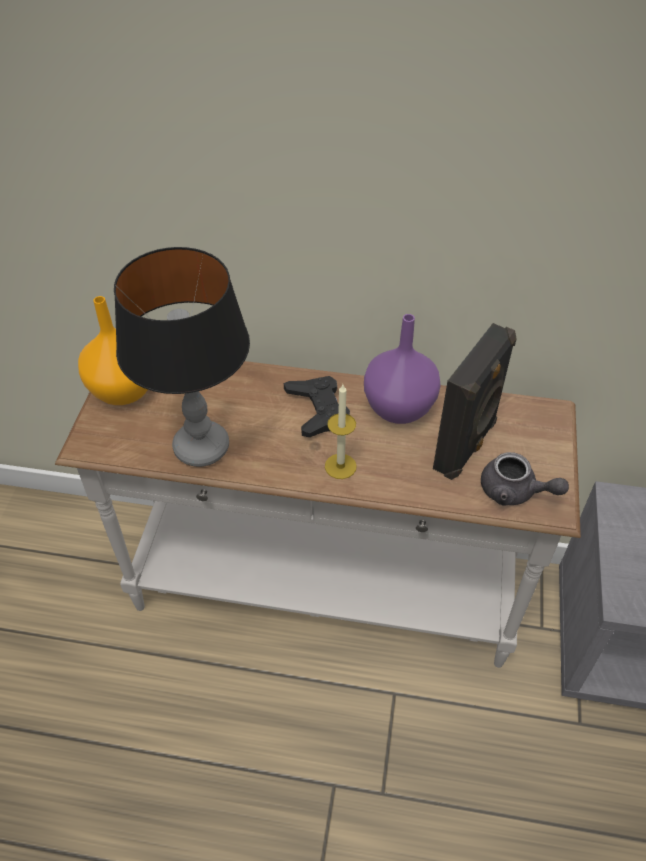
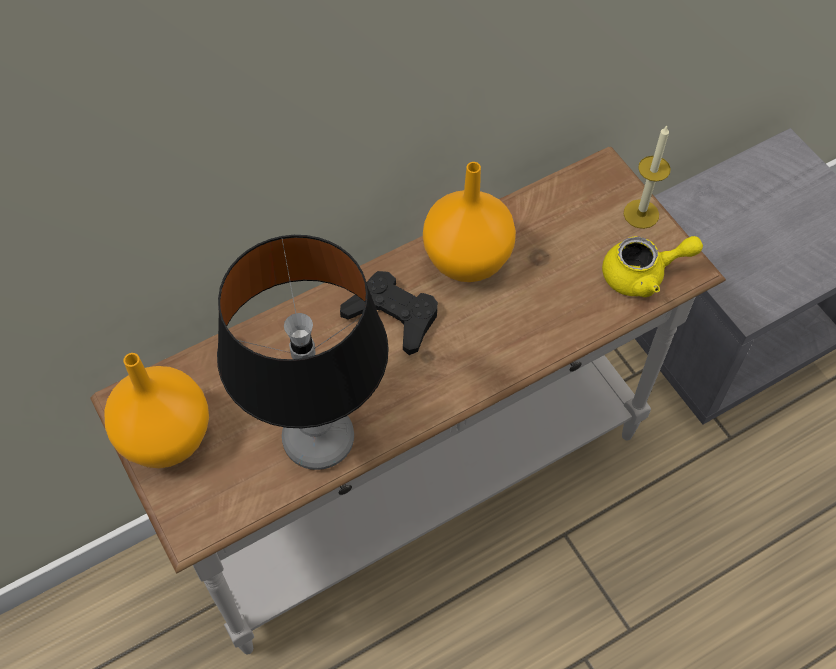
camera: 40 degrees left, 10 degrees up
(340, 466) = (472, 360): candle -> candle (641, 214)
(400, 409) = (469, 260): purple vase -> orange vase
(466, 446) = (563, 258): black speaker -> none
(515, 492) = (643, 275): grey teapot -> yellow teapot

